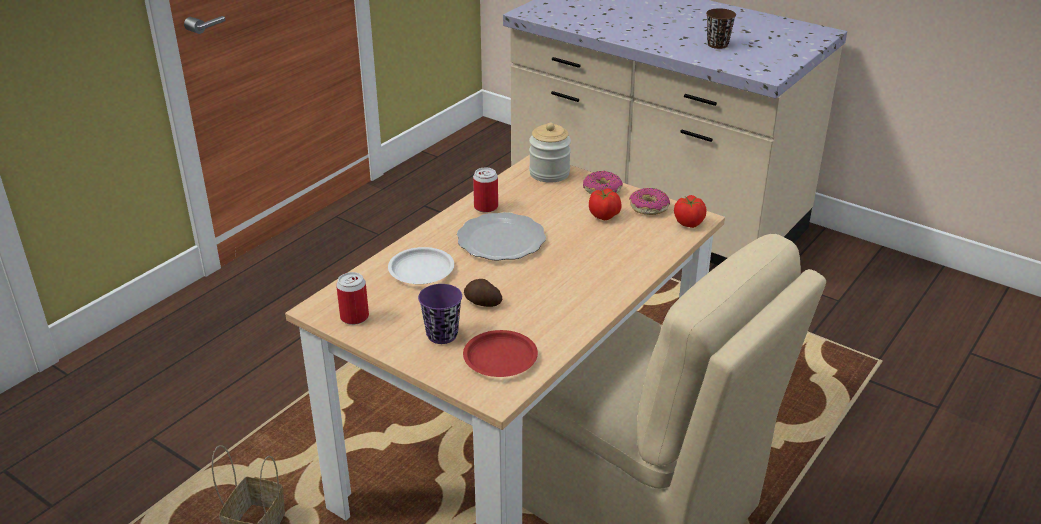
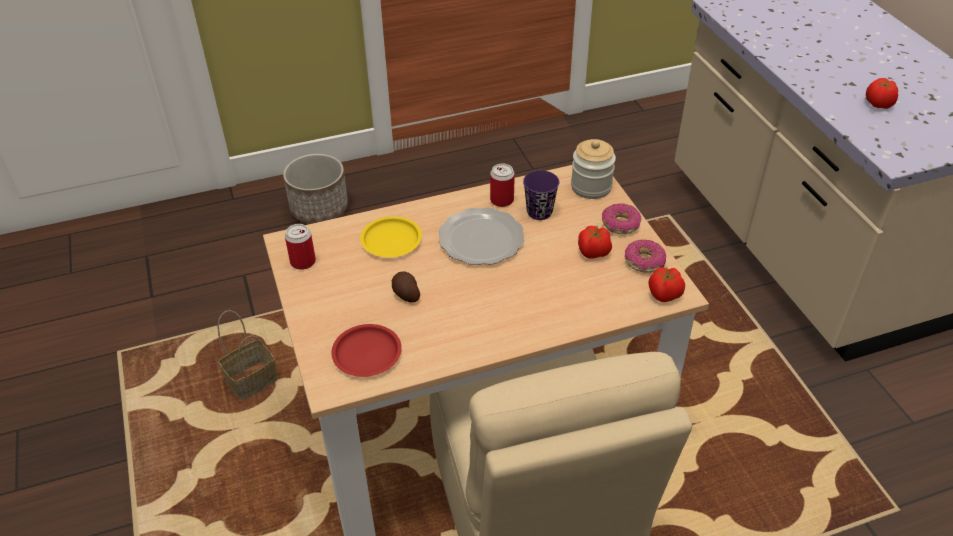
camera: 35 degrees right, 10 degrees up
(184, 345) = (319, 208): none -> planter
(421, 270) = (390, 241): white plate -> yellow plate
(442, 335) = (347, 309): purple cup -> purple cup (539, 212)
(717, 45) = (878, 104): brown cup -> tomato

